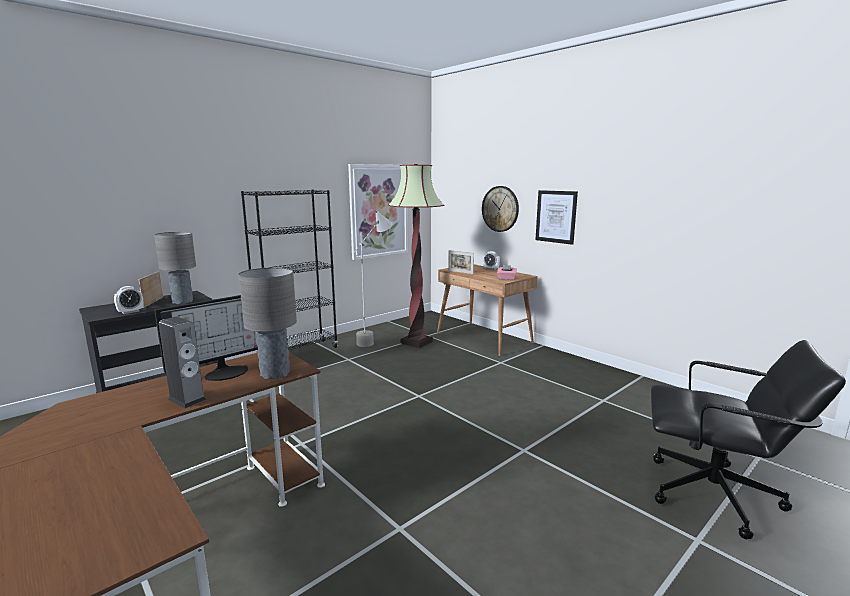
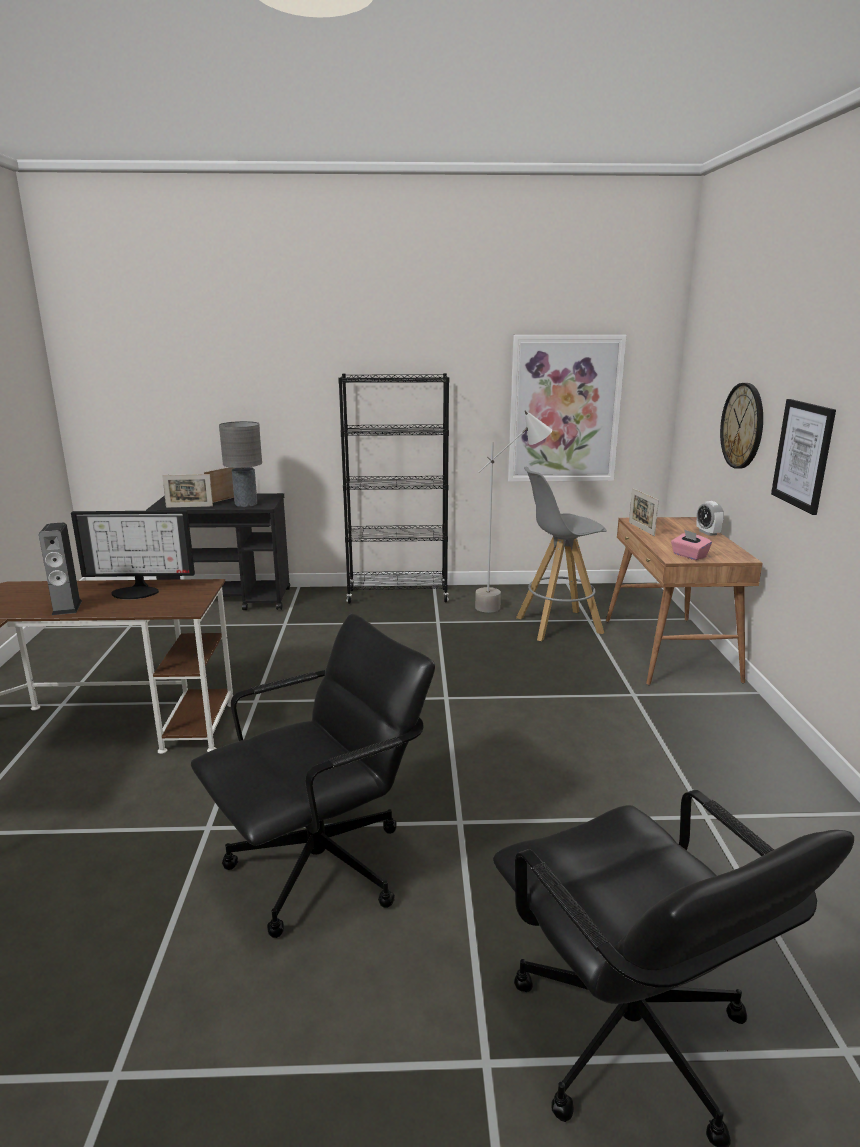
camera: 40 degrees right, 5 degrees up
(130, 312) = (189, 506): alarm clock -> picture frame
(275, 374) = (162, 606): grey table lamp -> none
(416, 342) = (557, 625): floor lamp -> grey stool
(500, 508) = (321, 867): none -> black office chair

